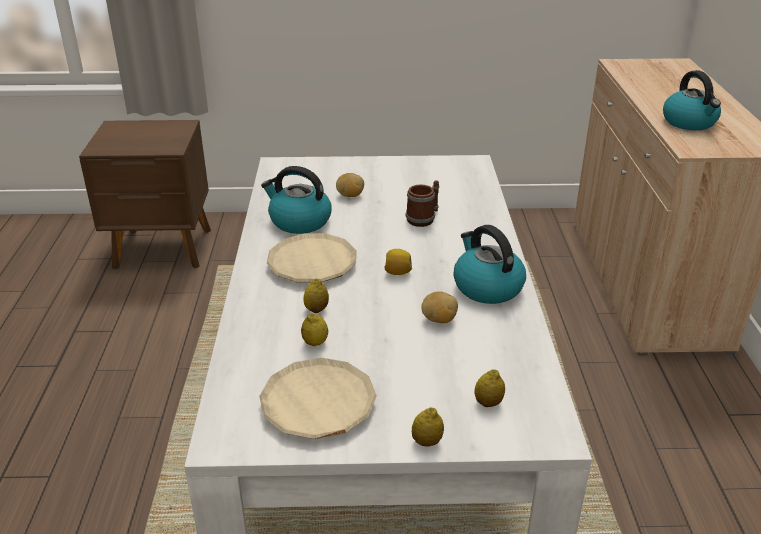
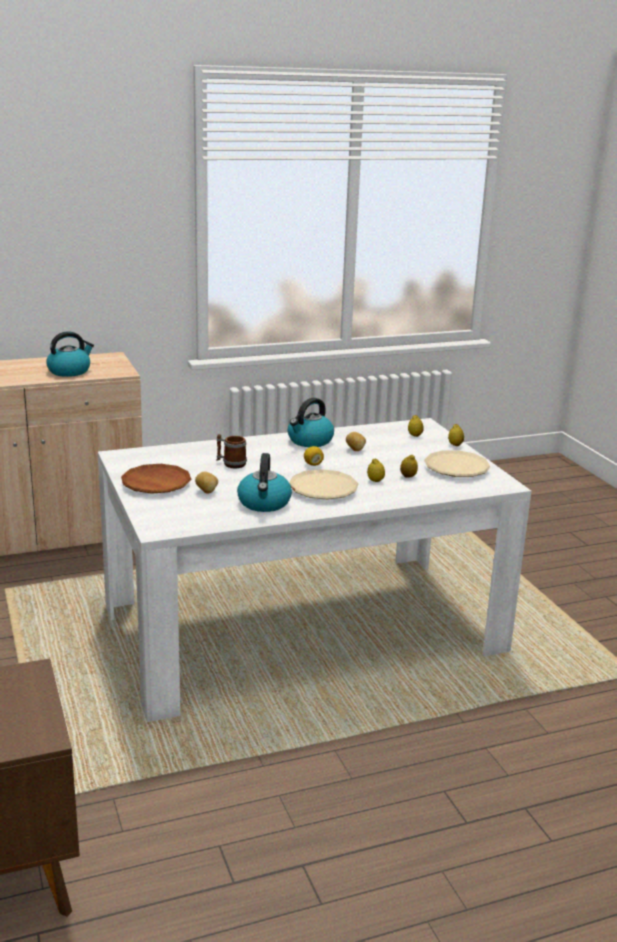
camera: 110 degrees left, 10 degrees down
(385, 173) = (156, 484): none -> brown plate

